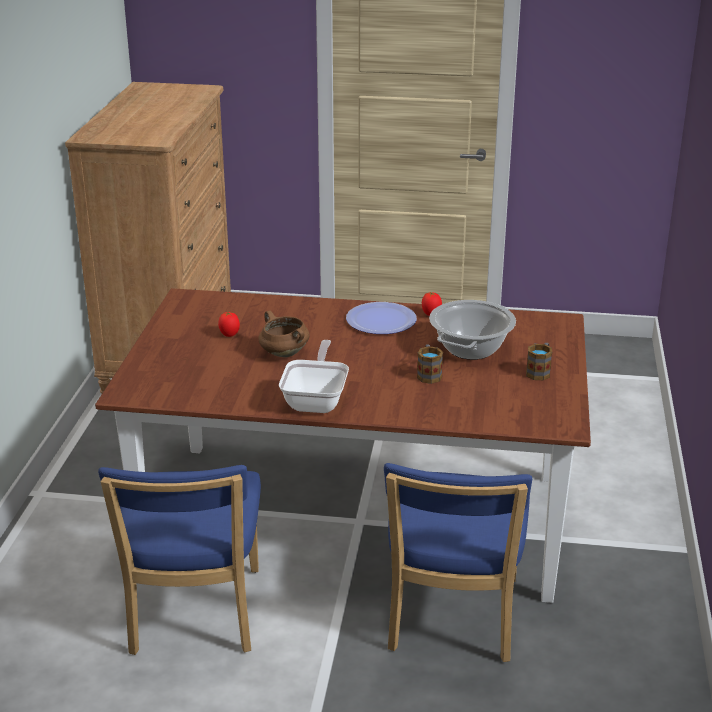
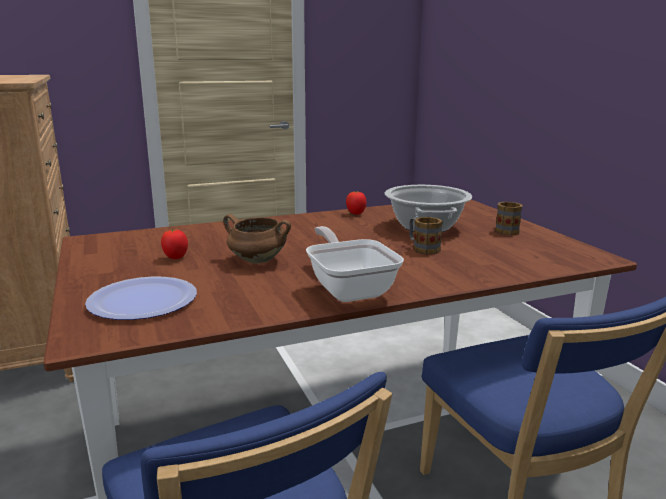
camera: 30 degrees left, 10 degrees down
(381, 320) = (318, 223): plate -> plate (142, 301)

